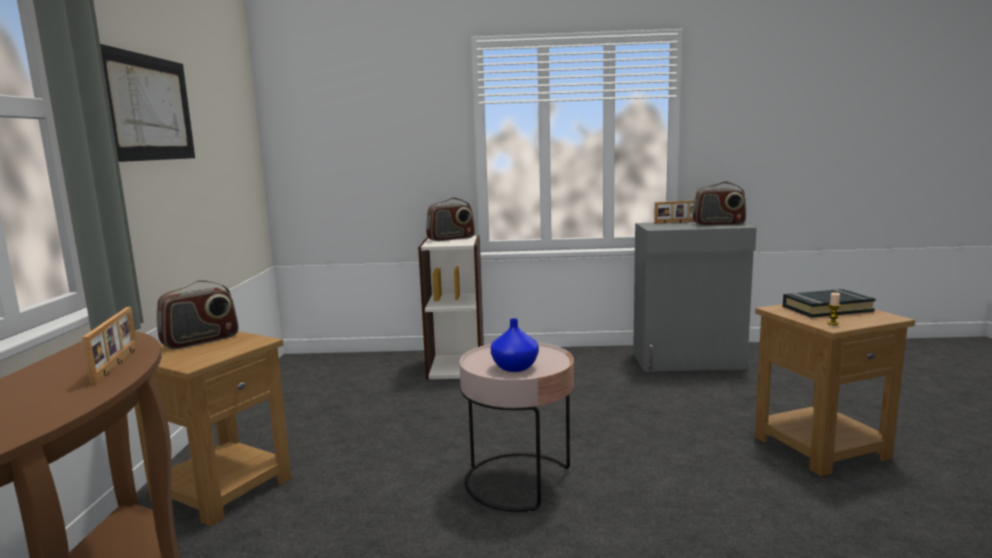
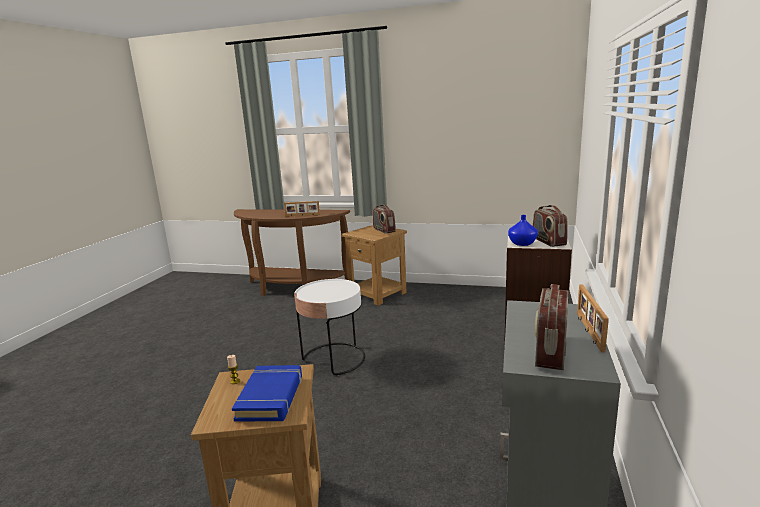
camera: 105 degrees right, 5 degrees up
(149, 108) = (432, 120): picture -> none
(515, 367) = (318, 290): blue vase -> blue vase (523, 243)
(519, 481) = (334, 359): pink side table -> white side table
(826, 309) = (271, 397): black book -> blue book

